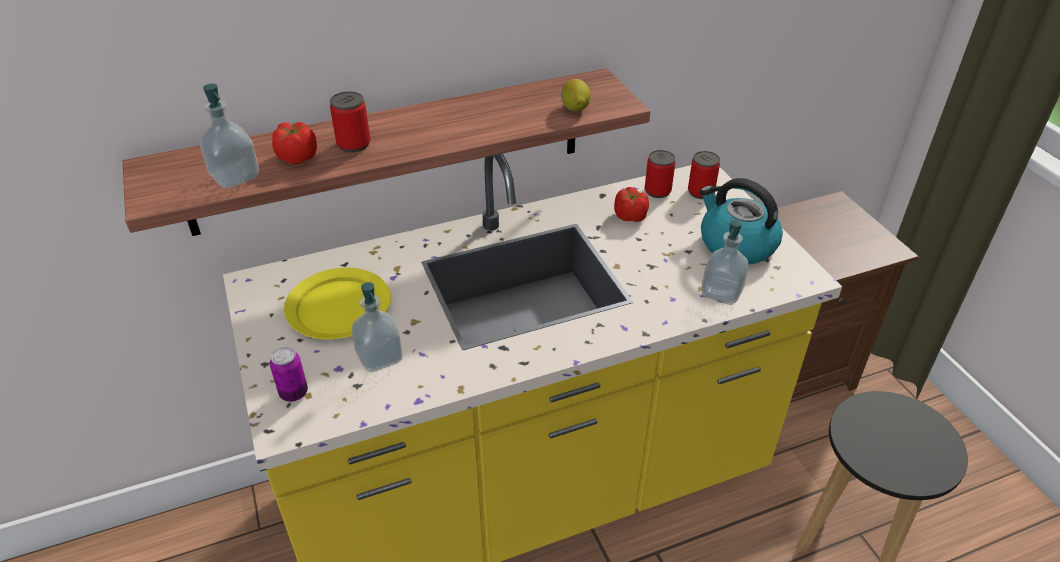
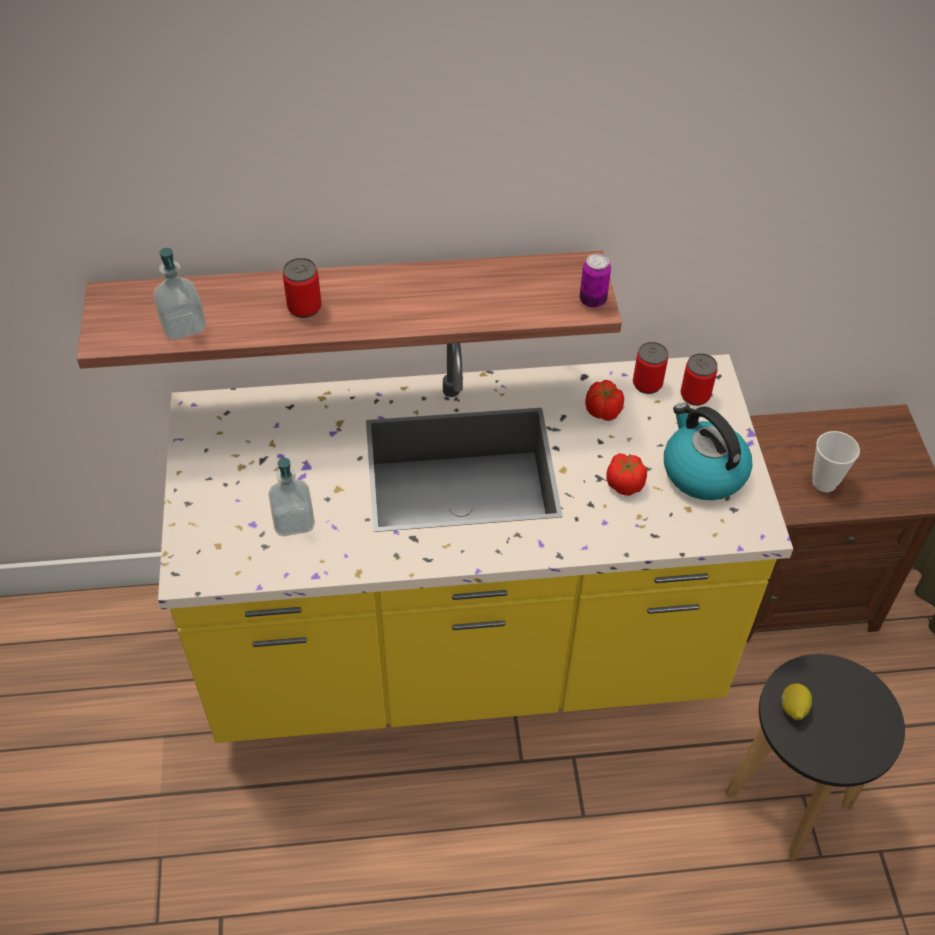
camera: 15 degrees right, 10 degrees up
(294, 393) = (206, 540): can -> can (592, 300)
(297, 157) = (246, 313): tomato -> tomato (624, 484)
(339, 307) = (271, 456): yellow plate -> none
(575, 109) = (542, 304): lemon -> lemon (793, 708)
(721, 292) = (659, 526): soap dispenser -> none
(810, 255) = (824, 482): none -> cup

